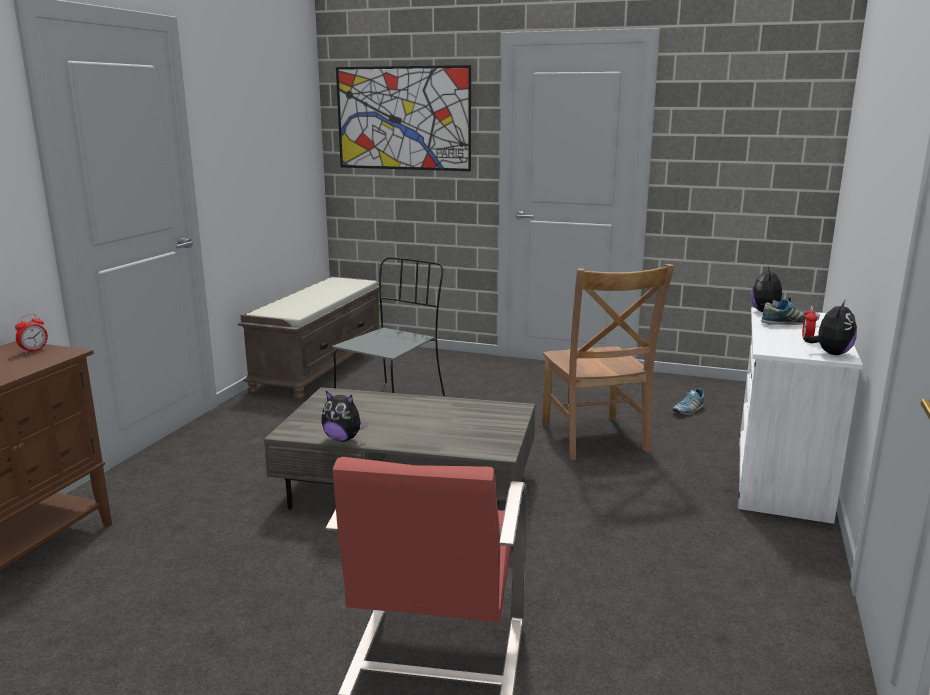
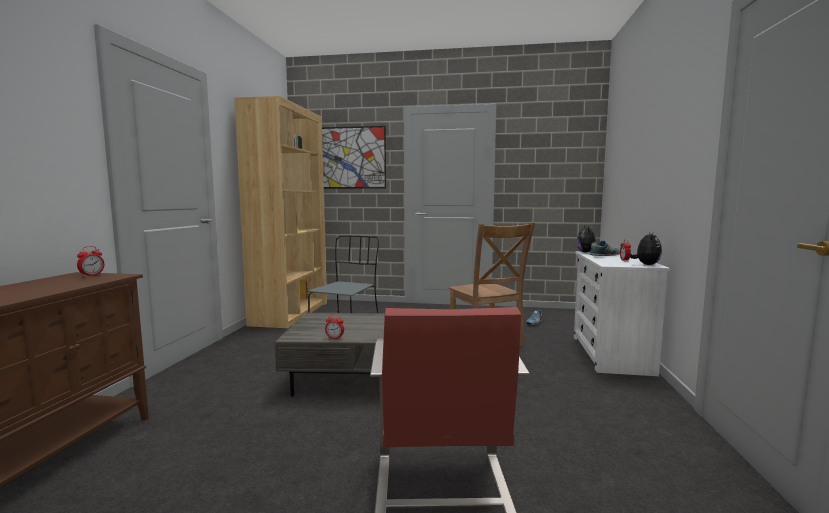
camera: 10 degrees left, 10 degrees down
(319, 367) = (291, 313): brown bench -> brown bookcase
(343, 439) = (334, 338): plush toy -> alarm clock

